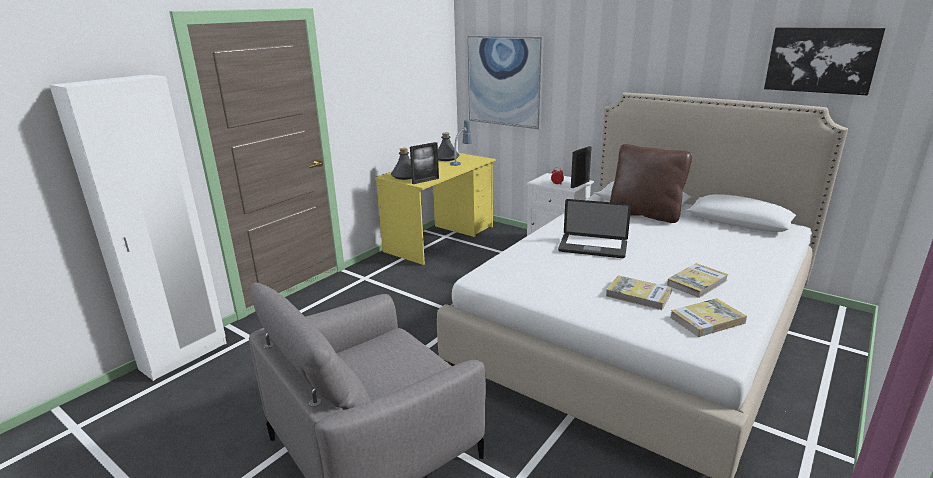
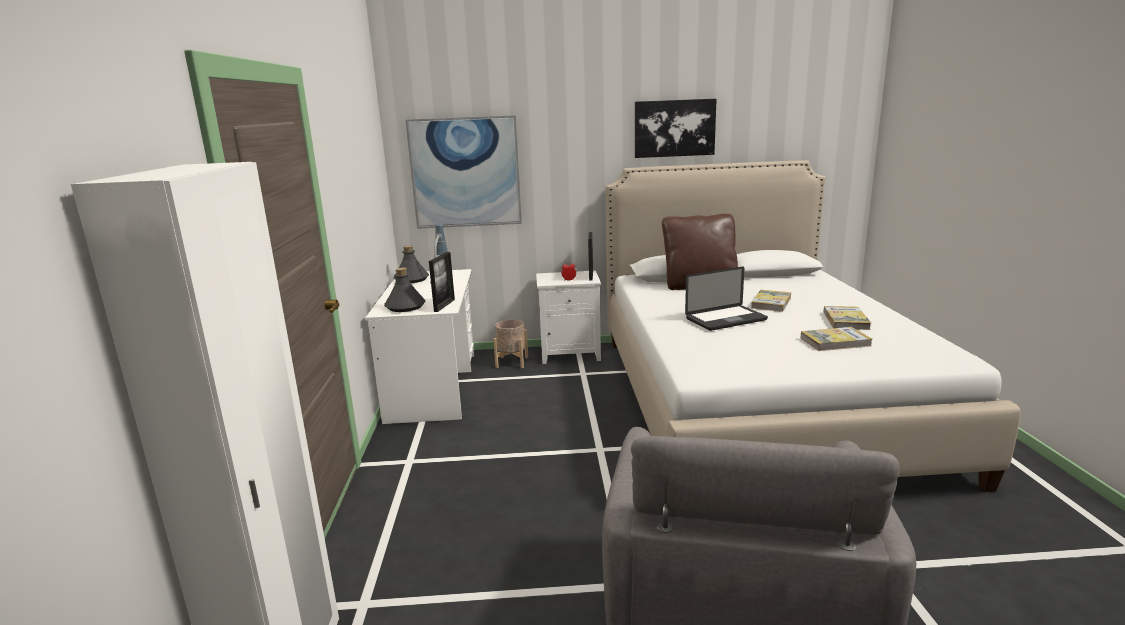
camera: 40 degrees left, 5 degrees down
(440, 239) = (434, 386): yellow desk -> white desk
(509, 239) = (512, 362): none -> beige planter
(707, 320) = (908, 341): book -> book (771, 303)
(821, 60) = (793, 121): picture -> picture (674, 128)

